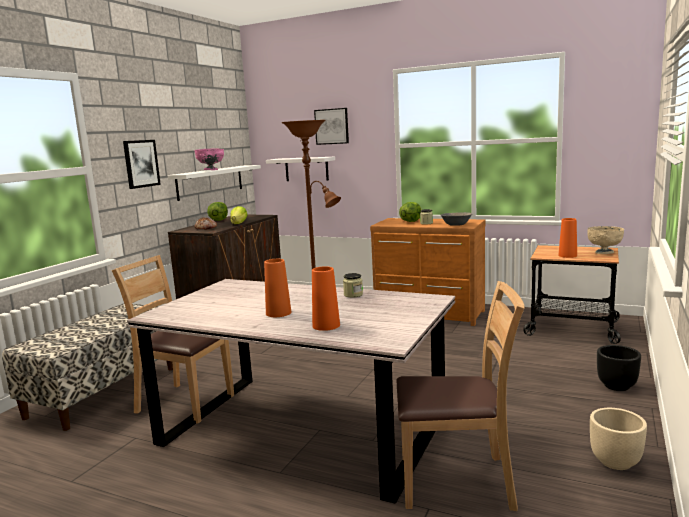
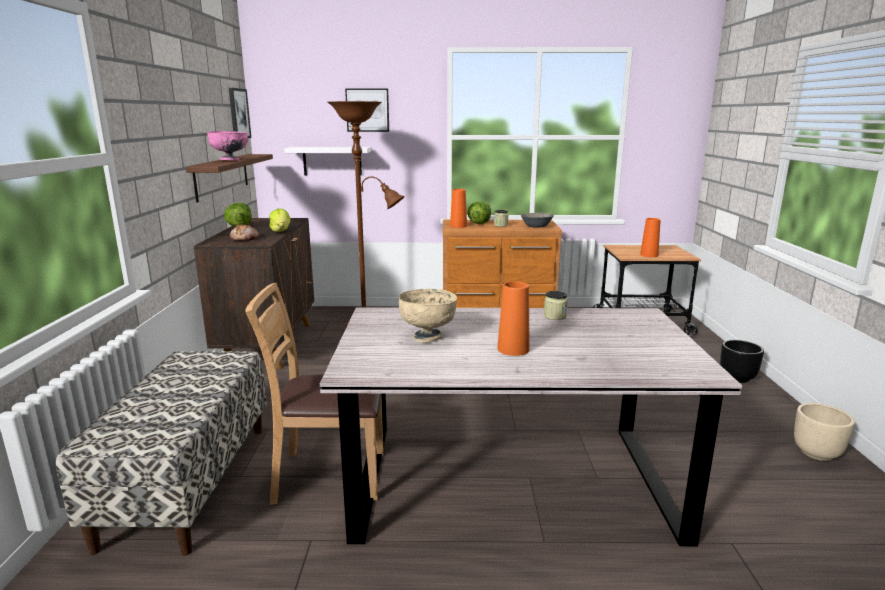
camera: 25 degrees left, 5 degrees up
(141, 163) = (160, 150): picture -> picture (238, 113)
(210, 182) = (222, 176): white shelf -> brown shelf
(326, 325) = (598, 359): orange vase -> orange vase (458, 226)
(457, 482) = (724, 506): brown chair -> none
(604, 253) = (674, 250): beige bowl -> beige bowl (428, 337)

